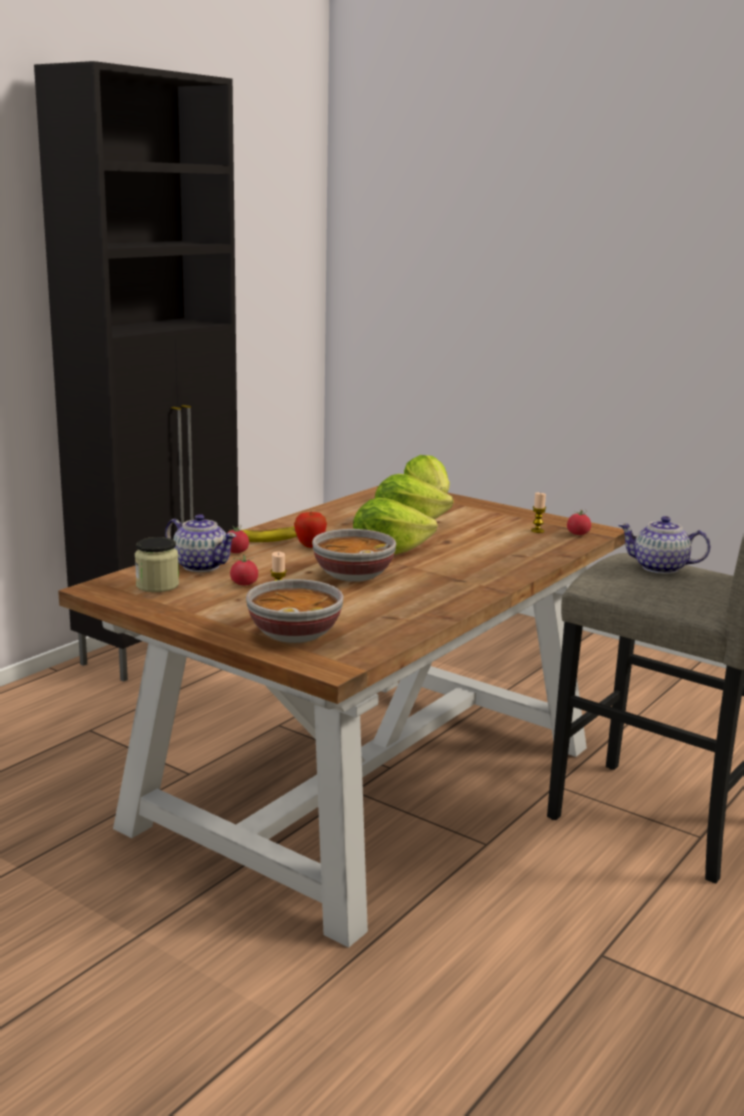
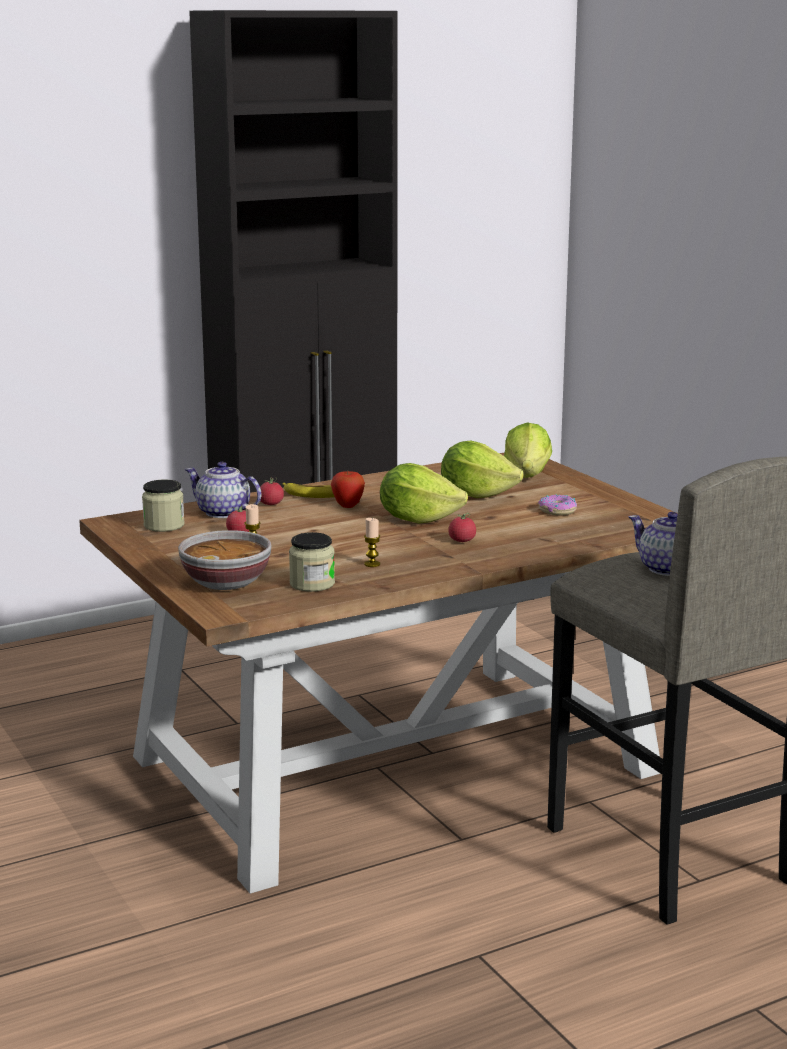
camera: 25 degrees right, 0 degrees up
(201, 565) = (223, 513): teapot -> teapot turned 150 degrees clockwise
(352, 575) = (350, 538): bowl -> none
(378, 624) = (312, 584): none -> jar
(493, 530) = (557, 511): none -> donut
(537, 531) = (604, 517): candle -> candle (372, 564)
(578, 534) = (645, 525): tomato -> tomato (462, 541)

